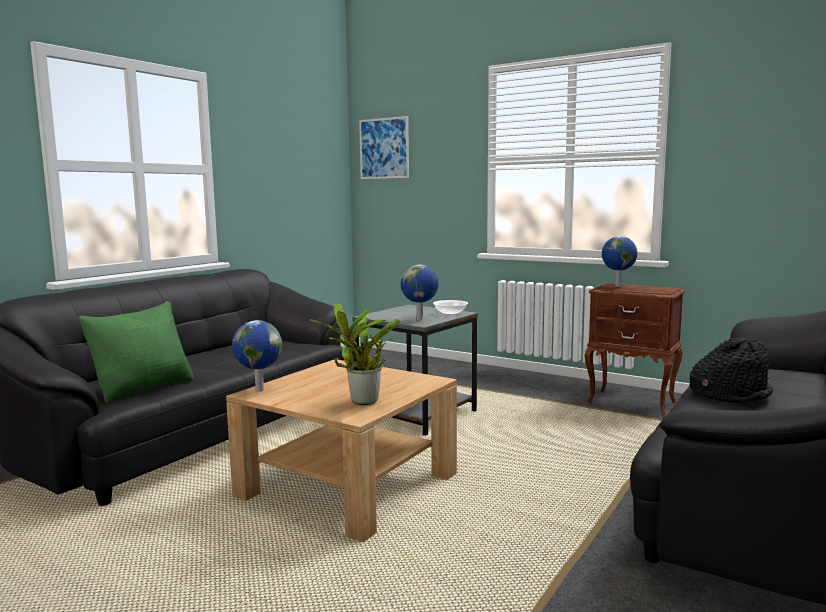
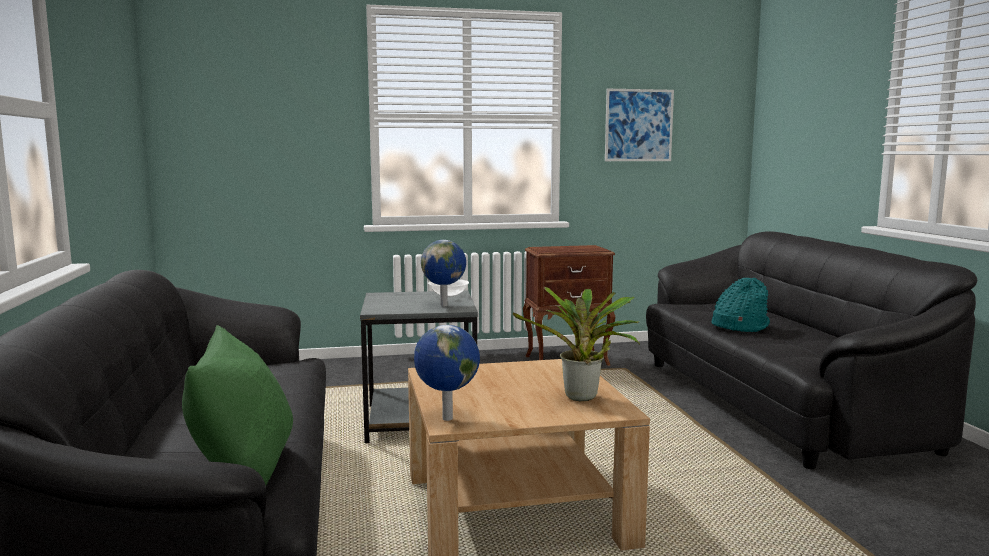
camera: 45 degrees left, 0 degrees up
(384, 148) = (209, 92): picture -> picture (638, 125)
(617, 286) = (548, 248): globe -> none
(729, 394) = (739, 326): black hat -> turquoise hat

